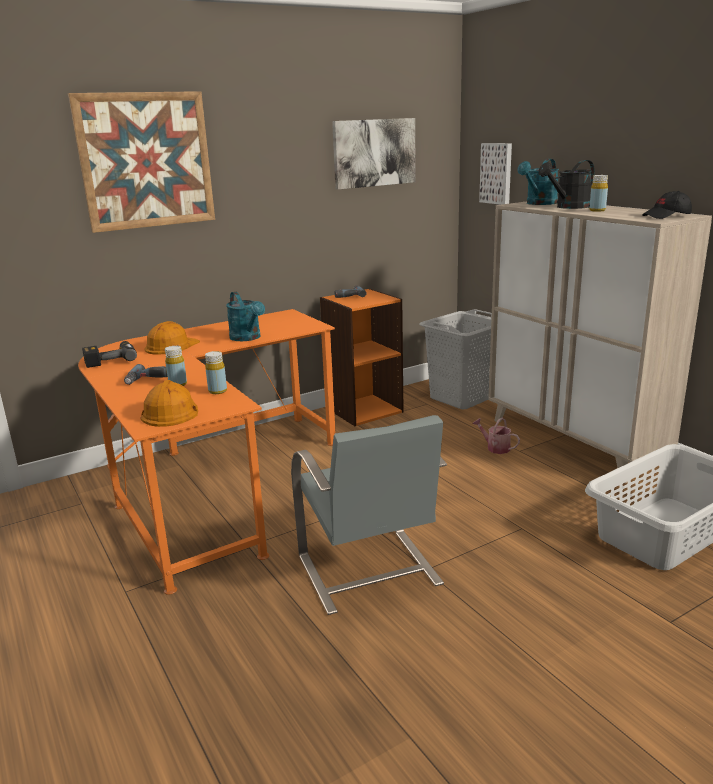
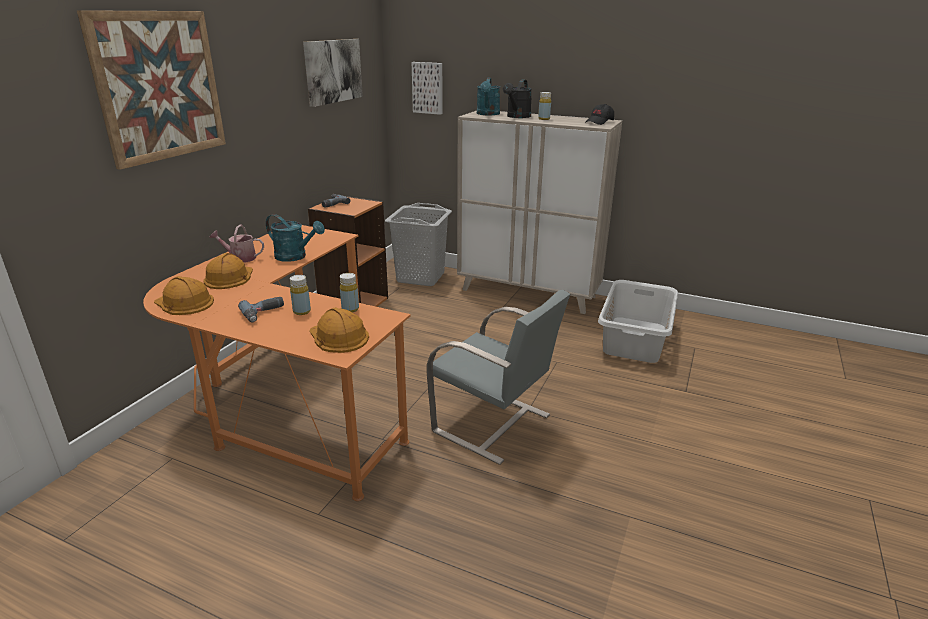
camera: 35 degrees left, 5 degrees up
(110, 359) = (184, 303): power drill -> orange hard hat
(495, 448) = (483, 310): watering can -> watering can (240, 258)

